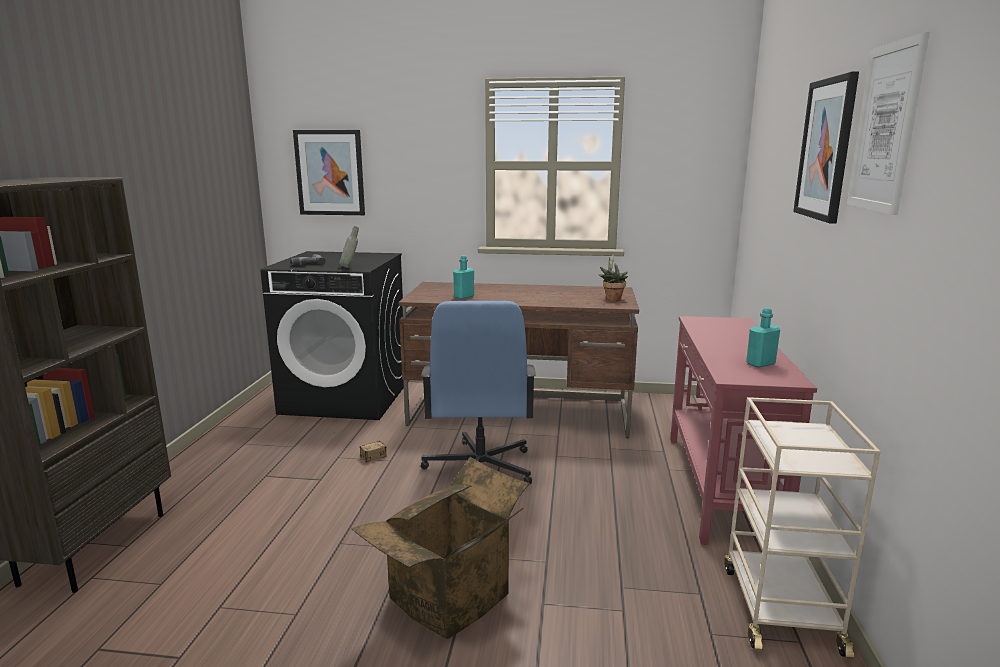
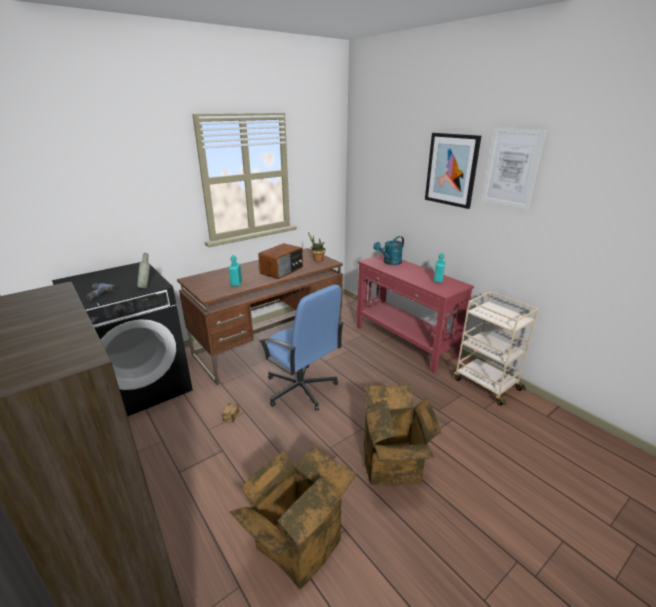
camera: 45 degrees left, 10 degrees up
(248, 587) = (296, 540): none -> cardboard box
(330, 173) = (61, 204): picture -> none
(541, 298) = (282, 271): none -> radio
(727, 328) = (390, 262): none -> turquoise watering can

